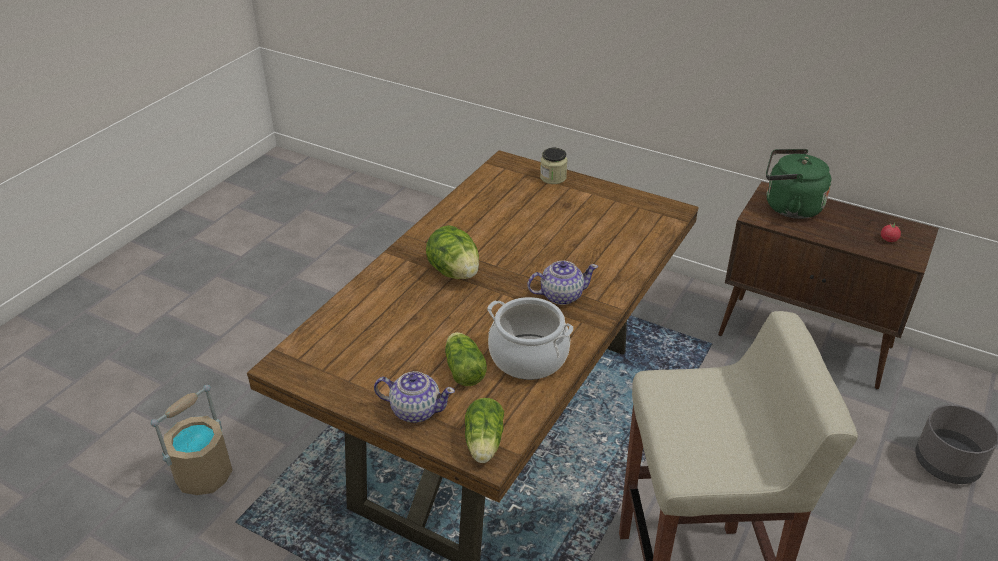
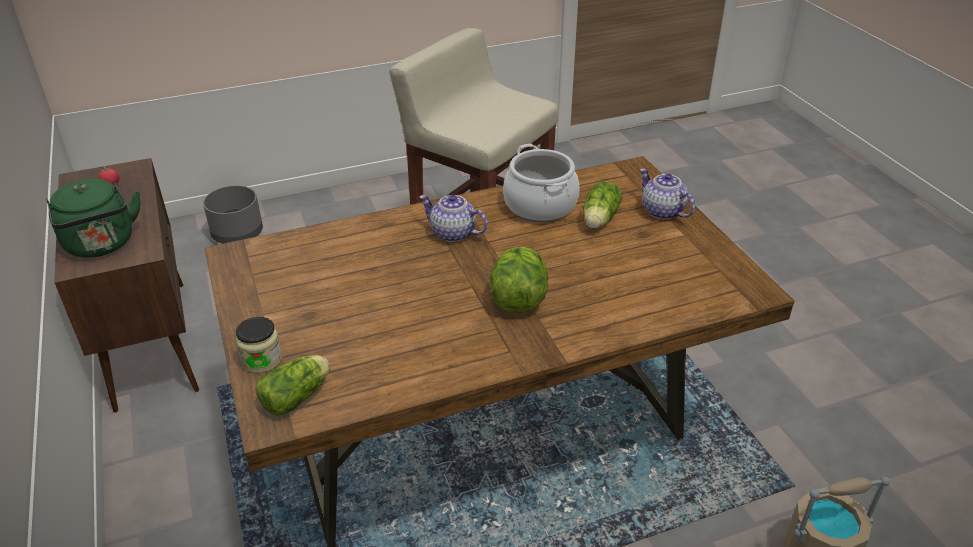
camera: 140 degrees left, 0 degrees up
(483, 444) = (632, 175): lettuce -> lettuce (298, 396)

